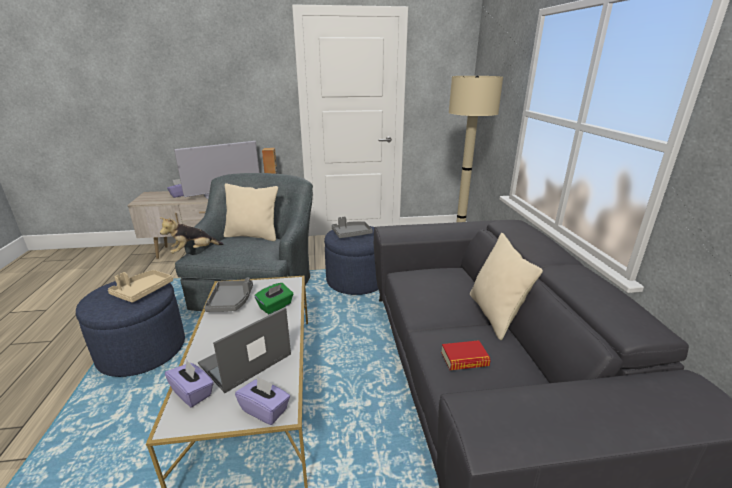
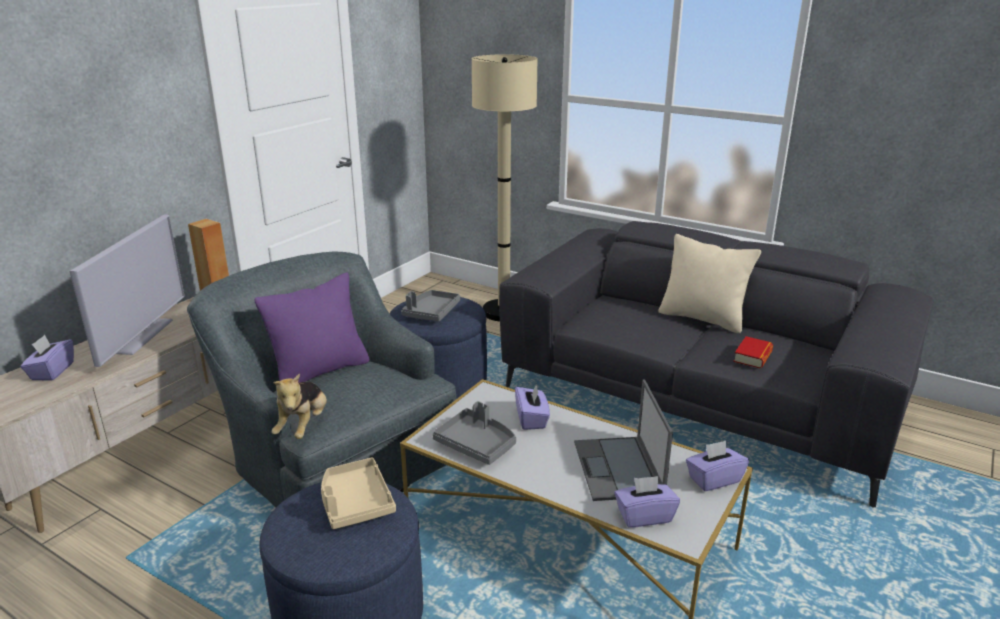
camera: 50 degrees left, 0 degrees up
(253, 236) = (320, 371): beige pillow -> purple pillow
(275, 306) = (531, 419): green tissue box -> purple tissue box

